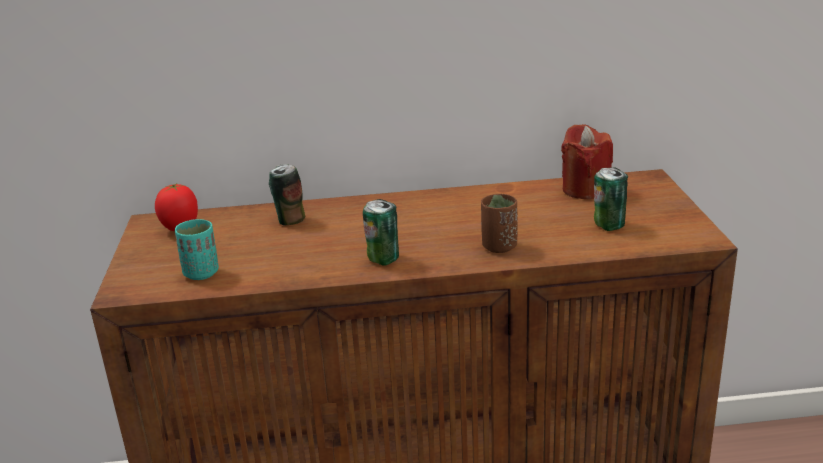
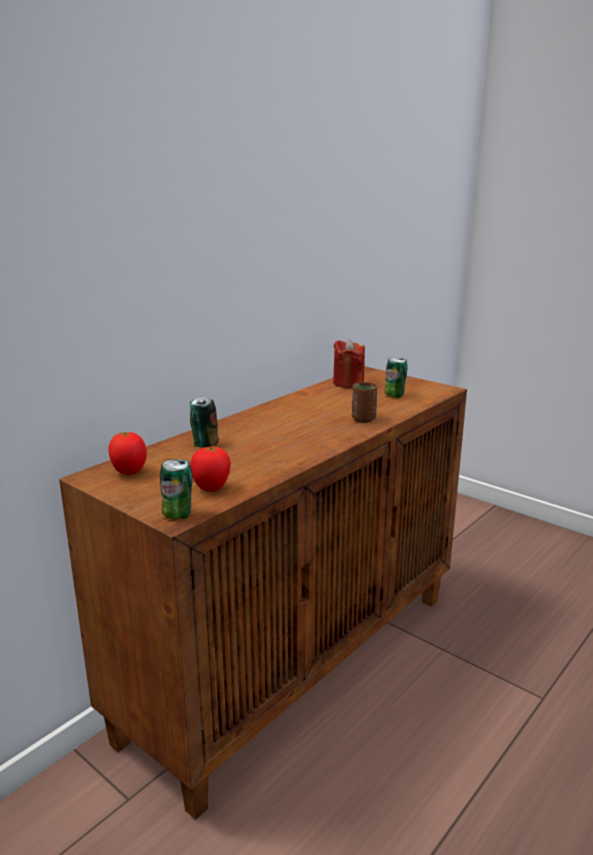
camera: 45 degrees left, 5 degrees down
(201, 273) = (211, 489): turquoise cup -> tomato
(382, 259) = (314, 444): can -> can (178, 514)

